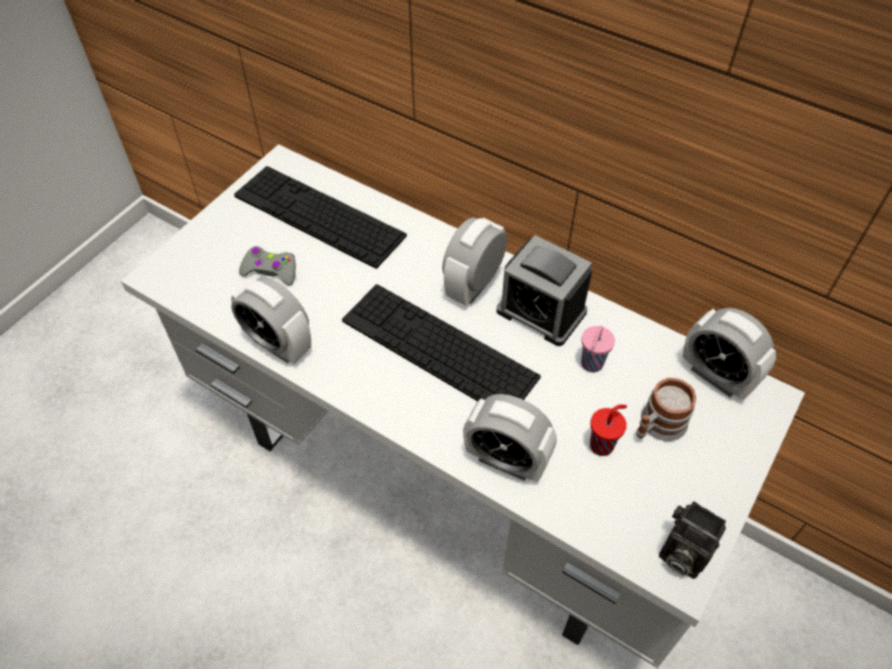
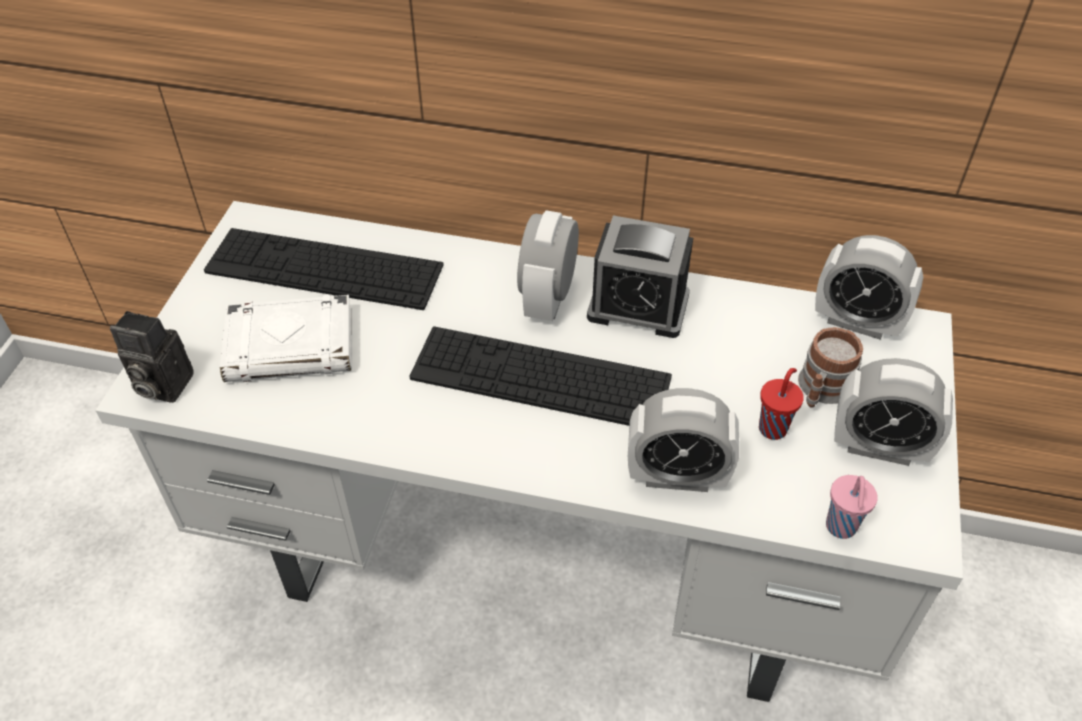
camera: 20 degrees left, 5 degrees down
(270, 270) = (292, 346): grey game controller -> white book
(278, 344) = (342, 427): alarm clock -> alarm clock (879, 447)
(591, 365) = (720, 347): pink cup -> pink cup (841, 528)
(680, 554) = (910, 515): camera -> camera (160, 385)

